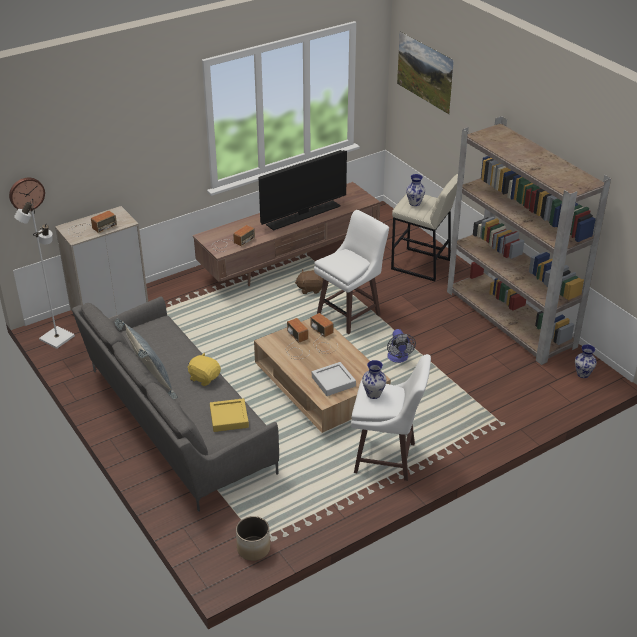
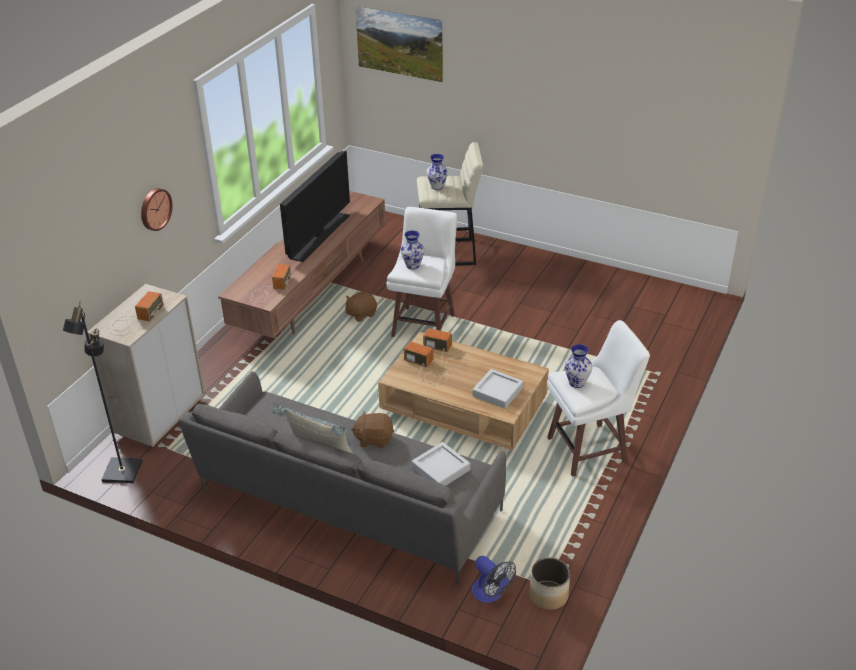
camera: 30 degrees left, 0 degrees up
(26, 193) = (50, 300): wall clock -> wall clock (154, 209)
(57, 338) = (122, 471): white floor lamp -> black floor lamp
(204, 378) = (374, 439): yellow plush toy -> brown plush toy
(229, 418) = (440, 469): yellow tray -> grey tray
(398, 358) = (511, 350): fan -> fan (491, 594)
(510, 318) = (575, 275): brown bookcase -> none
(583, 374) = (682, 302): vase -> vase (413, 265)

